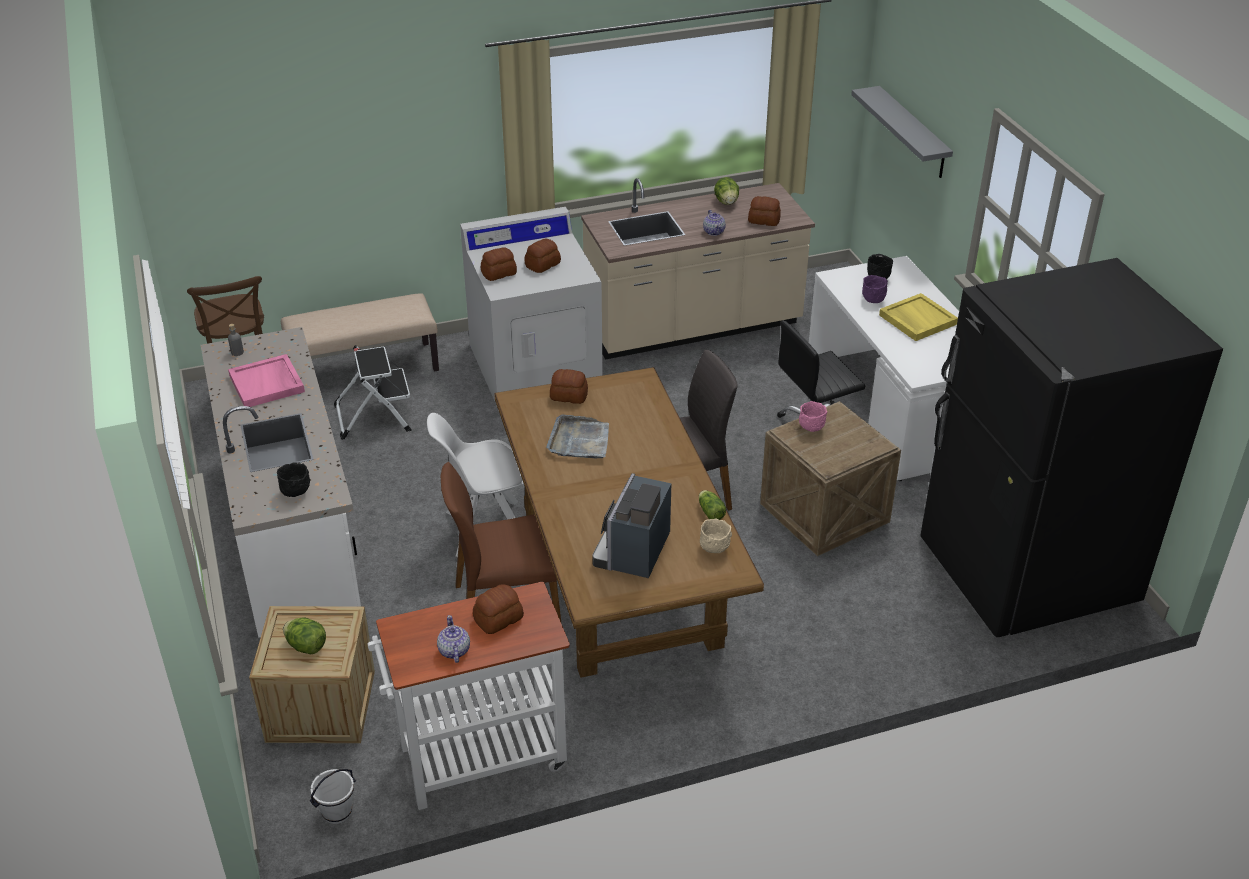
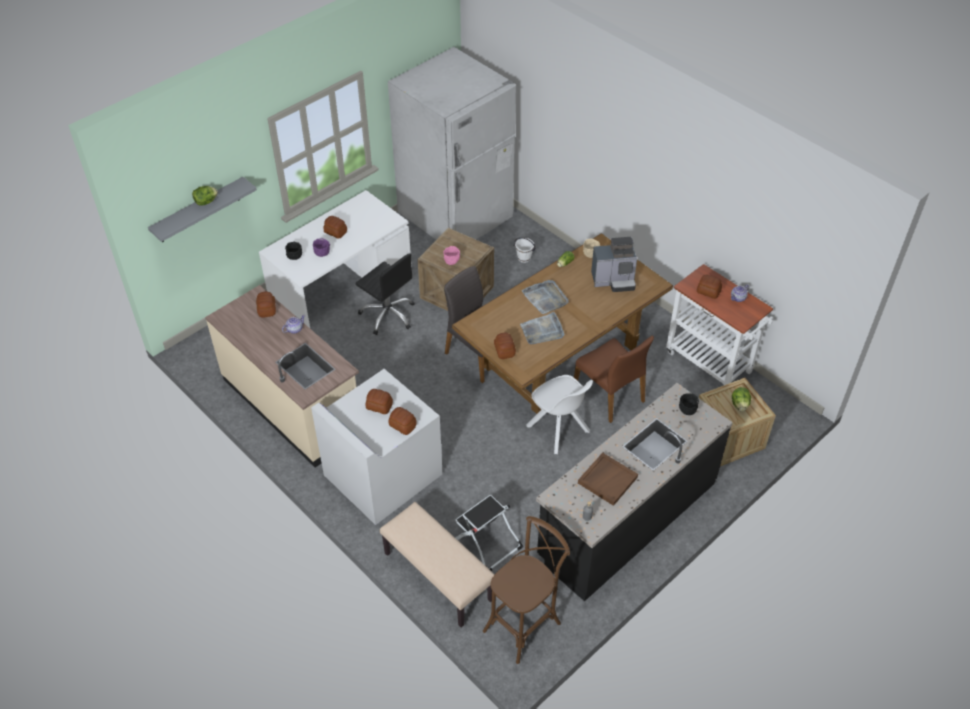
camera: 115 degrees left, 10 degrees up
(267, 384) = (607, 479): pink tray -> brown tray
(294, 538) = (626, 519): white counter -> black counter
(337, 813) = (776, 399): white bucket -> white bucket (524, 258)
(644, 466) = (545, 298): none -> grey tray
(726, 202) = (248, 335): lettuce -> lettuce (206, 202)
(917, 319) = (335, 232): yellow tray -> bread
(1028, 571) = (456, 215): black fridge -> white fridge

